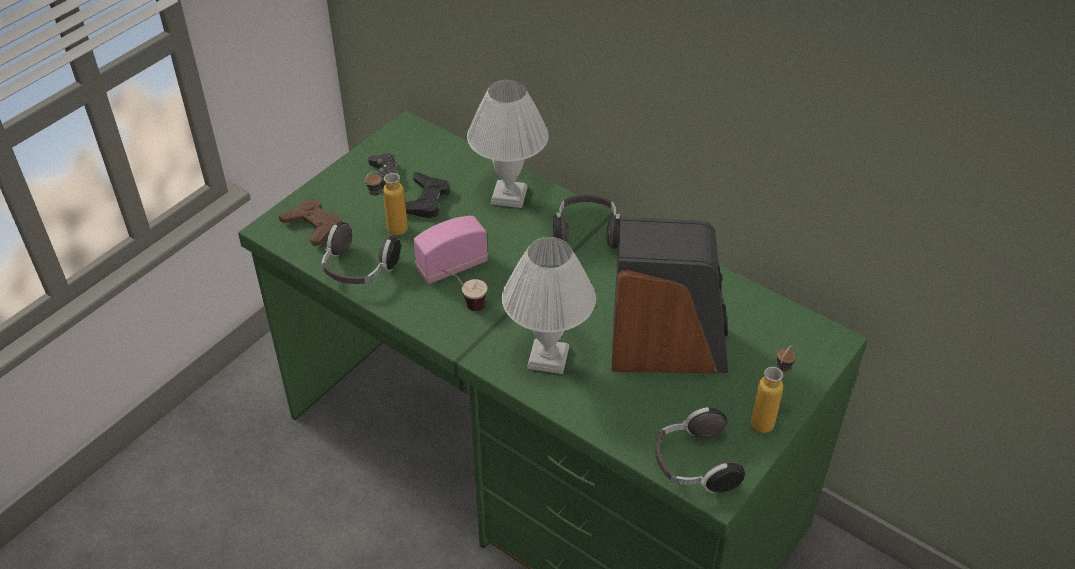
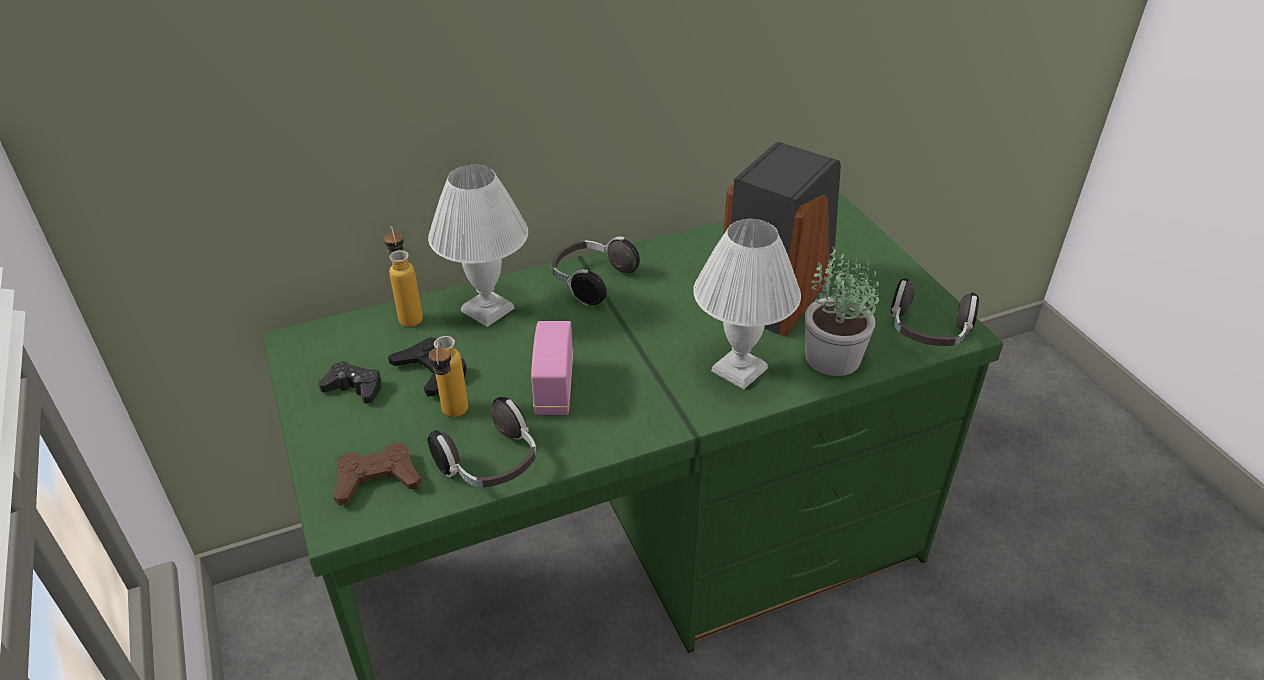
camera: 60 degrees left, 5 degrees down
(465, 303) = (617, 398): cup -> none
(607, 409) = (831, 357): none -> potted plant
(767, 418) = (897, 273): bottle -> bottle (409, 314)

